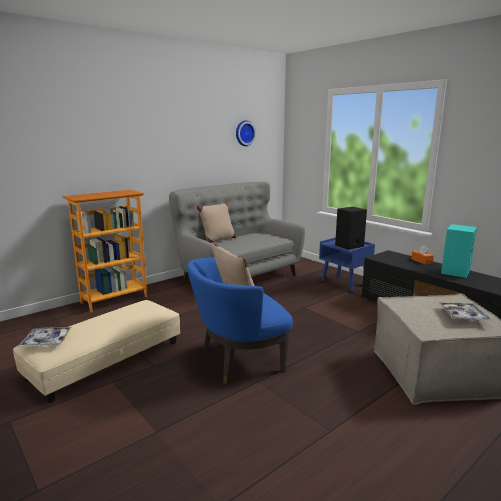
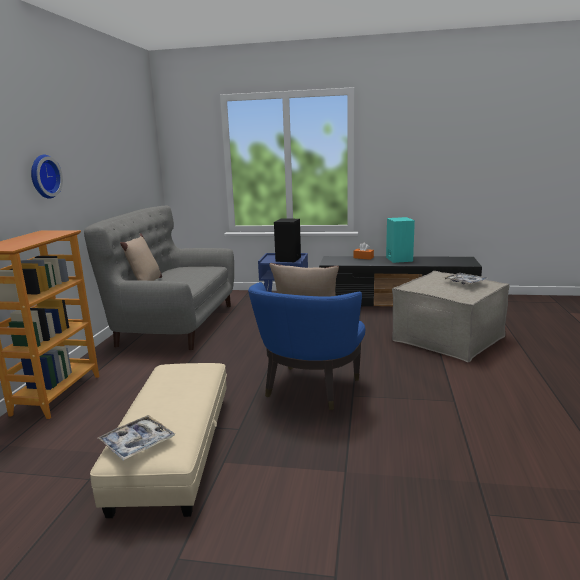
camera: 40 degrees left, 0 degrees up
(244, 133) = (130, 147): wall clock -> wall clock (43, 176)

